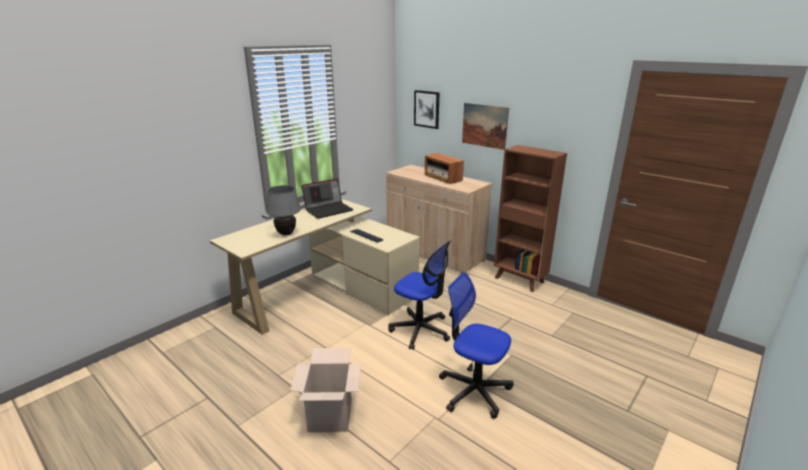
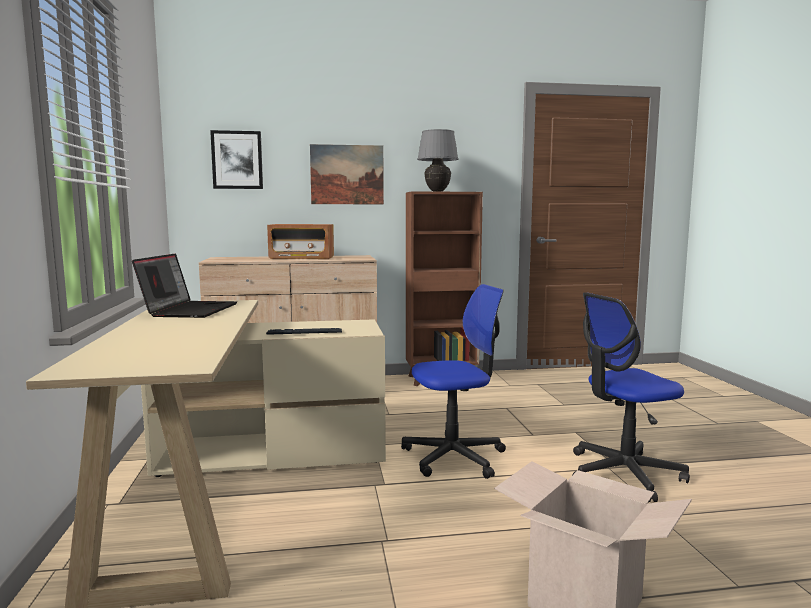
camera: 50 degrees left, 15 degrees down
(286, 234) = (203, 337): grey table lamp -> grey table lamp (437, 191)

